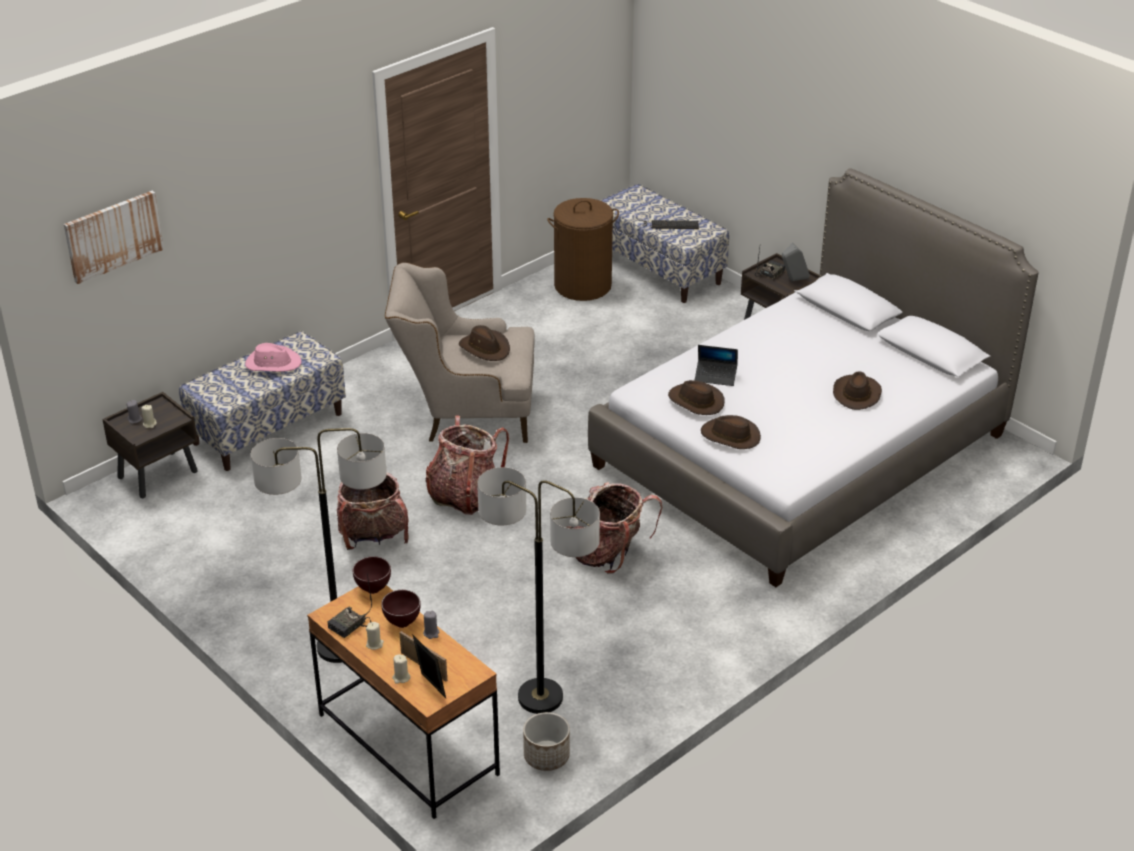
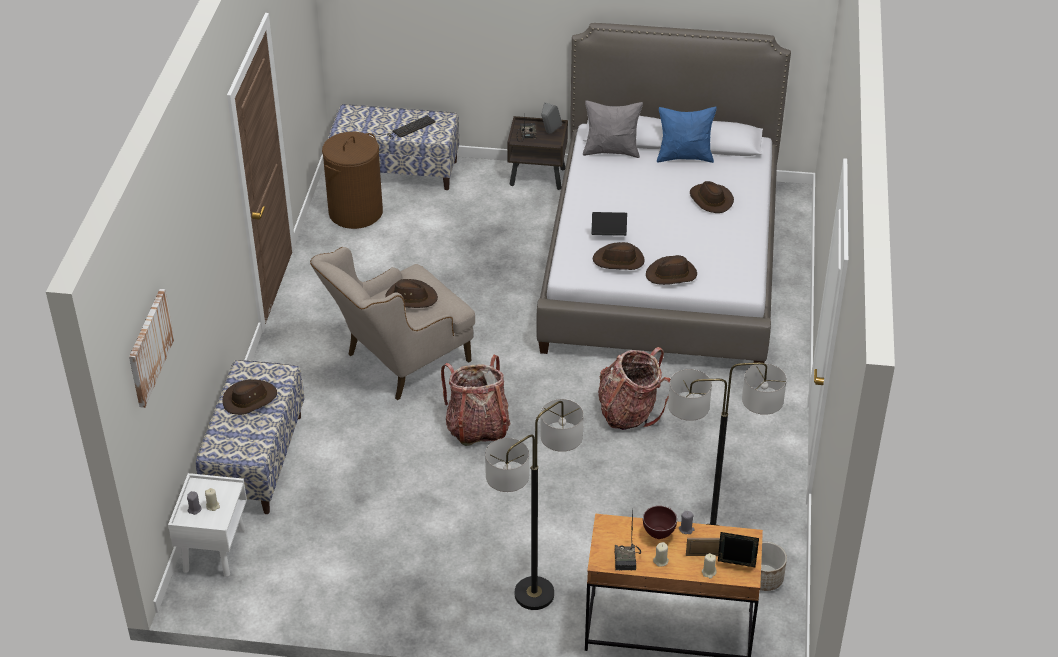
camera: 40 degrees left, 5 degrees up
(158, 474) = (214, 549): brown nightstand -> white nightstand
(273, 363) = (249, 399): pink hat -> brown hat
(373, 590) = (607, 524): brown bowl -> none
(374, 536) = (452, 497): backpack -> none
(715, 376) = (608, 234): laptop -> laptop turned 150 degrees counterclockwise
(815, 313) = (611, 151): none -> grey pillow
(881, 348) = (684, 157): none -> blue pillow

